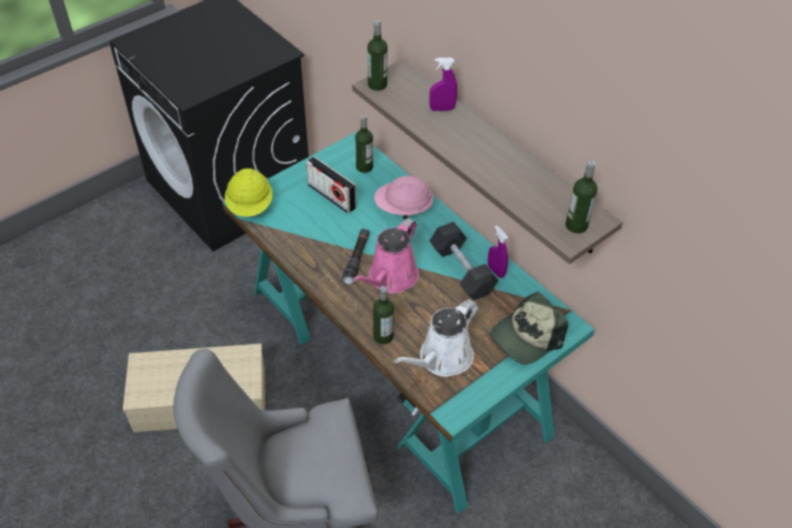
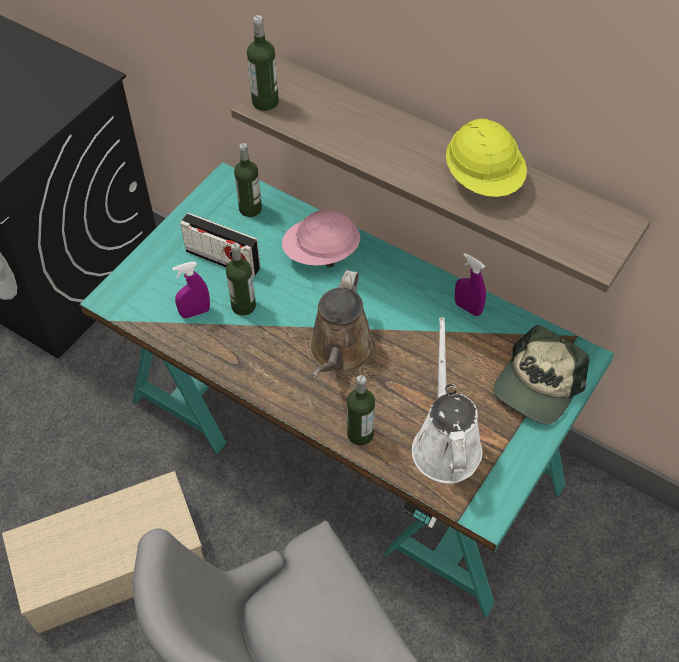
camera: 15 degrees left, 5 degrees up
(250, 206) = (120, 299): yellow hard hat -> yellow hard hat (484, 179)
(356, 259) = (287, 338): black flashlight -> none
(390, 278) = (340, 352): pink watering can -> brown watering can
(442, 109) = (363, 117): purple spray bottle -> purple spray bottle (195, 312)
(442, 359) = (445, 444): white watering can -> white watering can turned 150 degrees clockwise
(462, 270) = (426, 318): black dumbbell -> none
(576, 225) = (597, 238): bottle -> bottle (243, 306)

